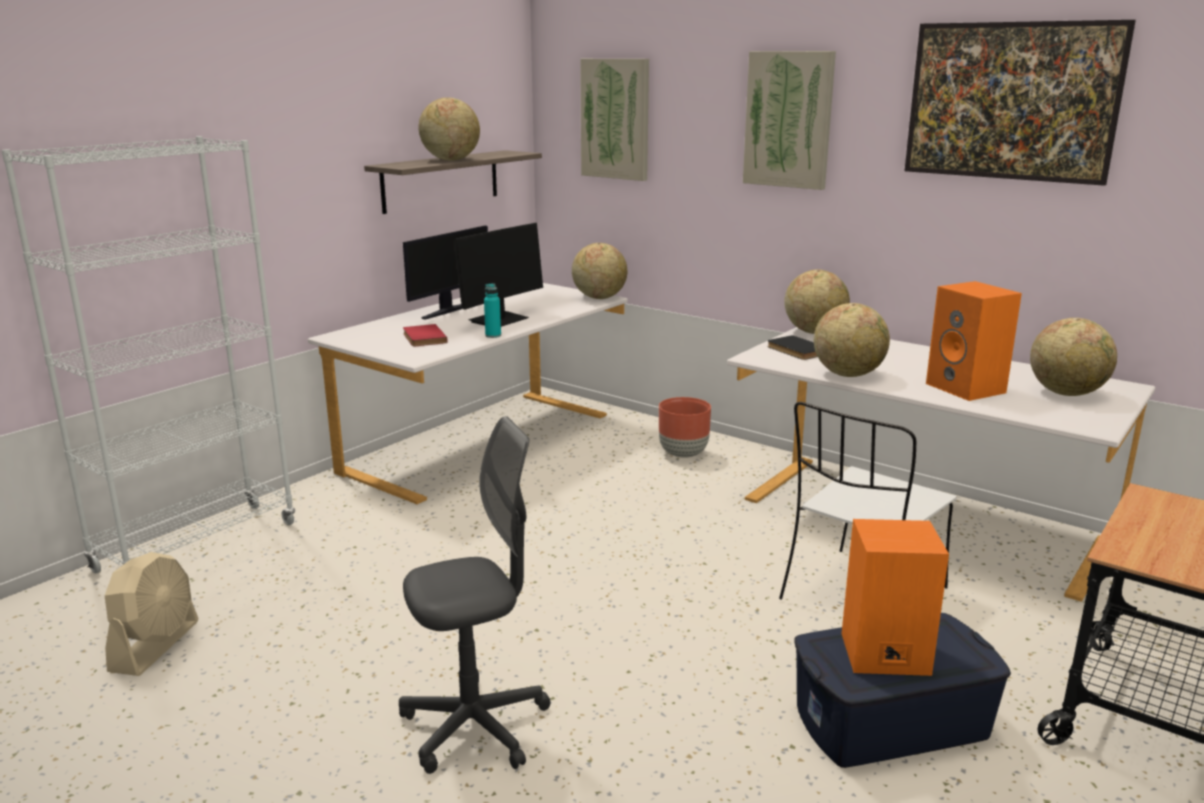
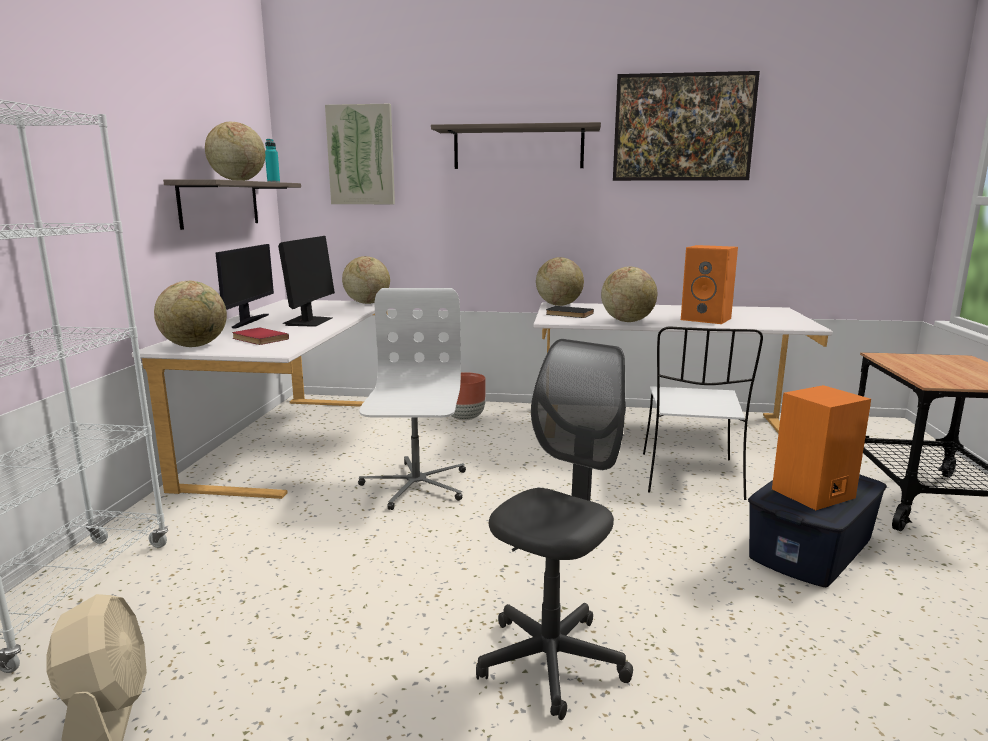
camera: 30 degrees left, 5 degrees down
(493, 335) = (322, 331): turquoise bottle -> turquoise bottle (273, 182)
(545, 522) = (415, 485): none -> white office chair
(788, 119) = (518, 148): picture -> shelf
(1066, 393) = (759, 315): globe -> globe (195, 345)

